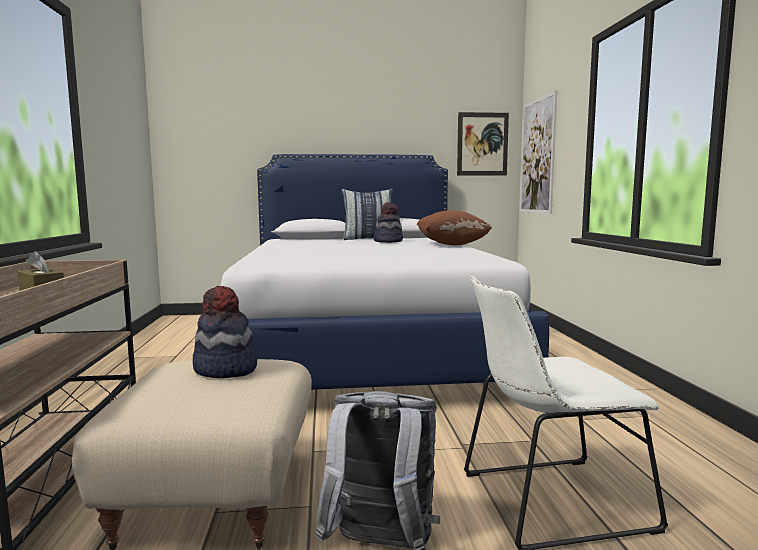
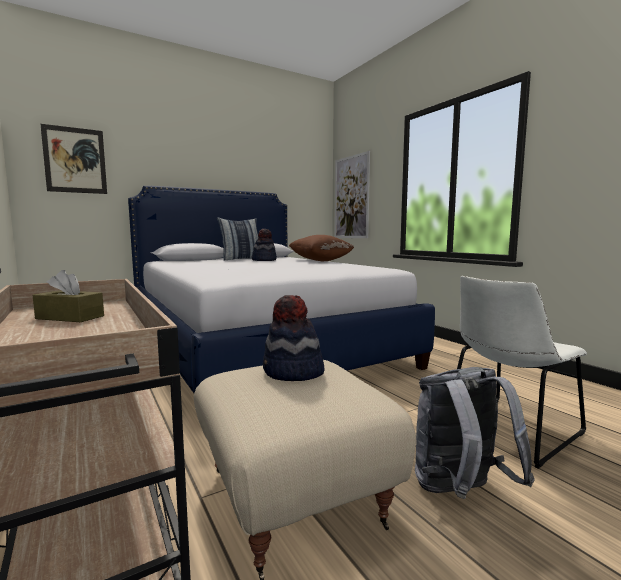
camera: 25 degrees left, 0 degrees up
(482, 144) = (308, 187): picture -> picture (75, 160)

